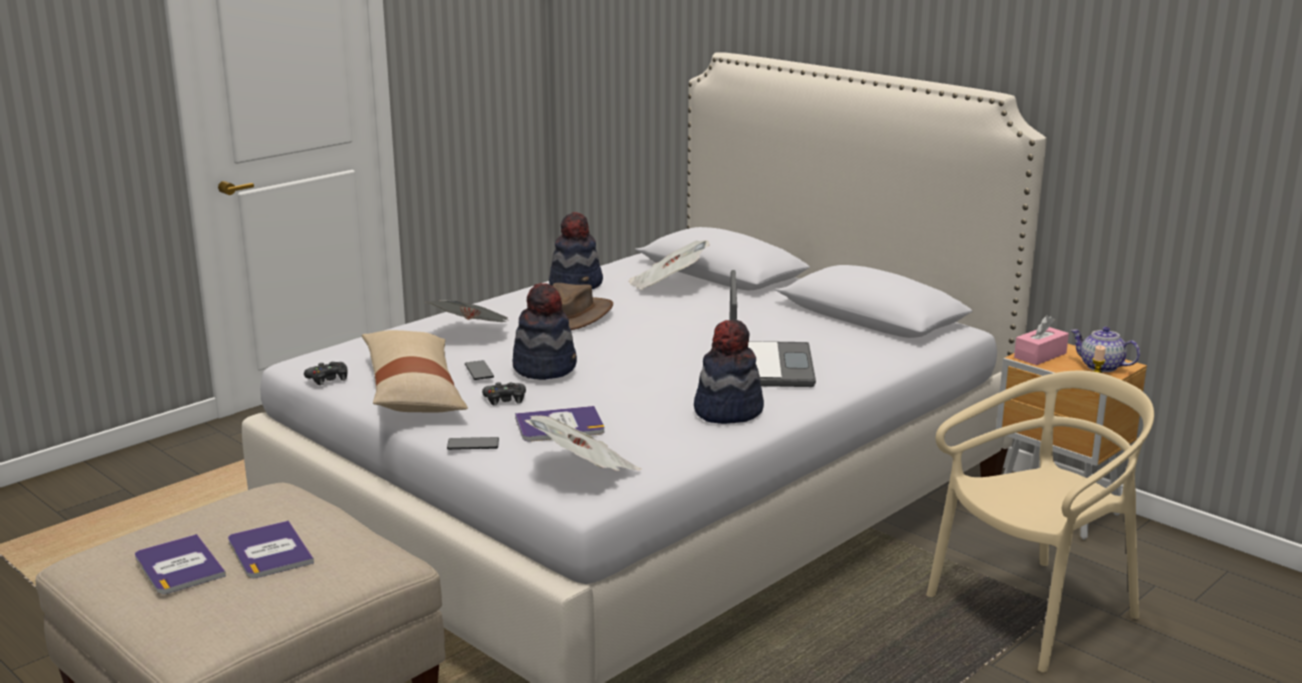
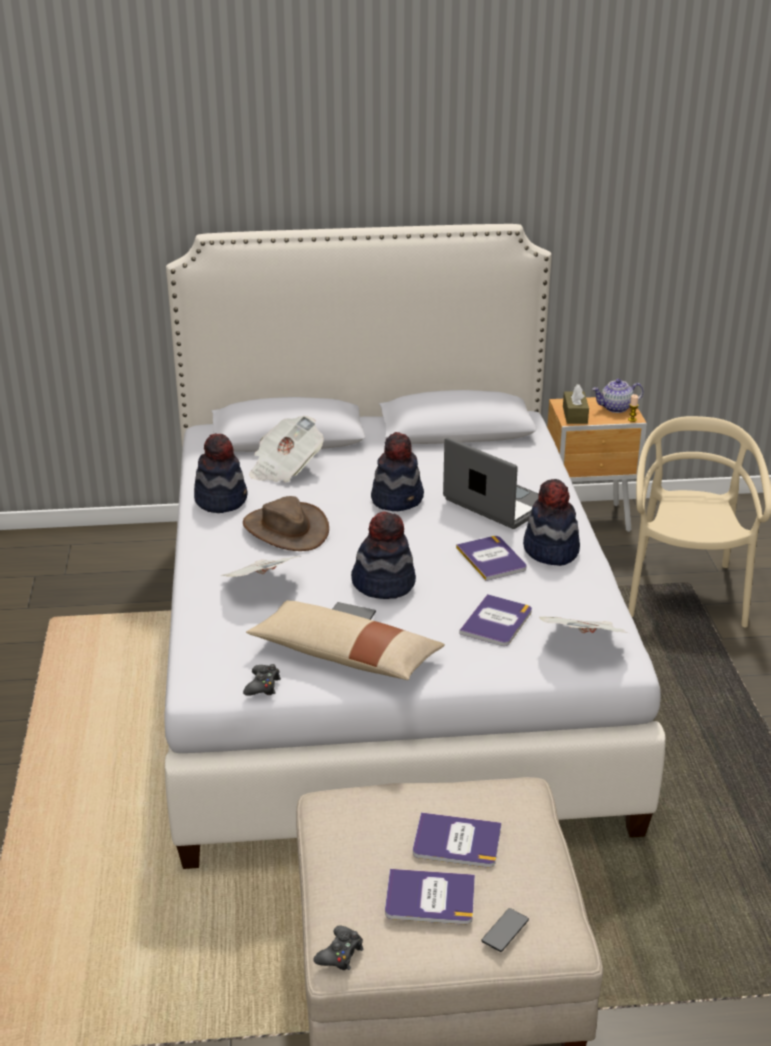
camera: 50 degrees left, 10 degrees up
(473, 444) = (486, 669): phone -> phone (505, 931)
(505, 399) = (418, 624): black game controller -> black game controller (340, 954)
(665, 393) = (491, 559): none -> book
(697, 332) = (398, 499): none -> hat
(1040, 355) = (575, 415): pink tissue box -> brown tissue box

